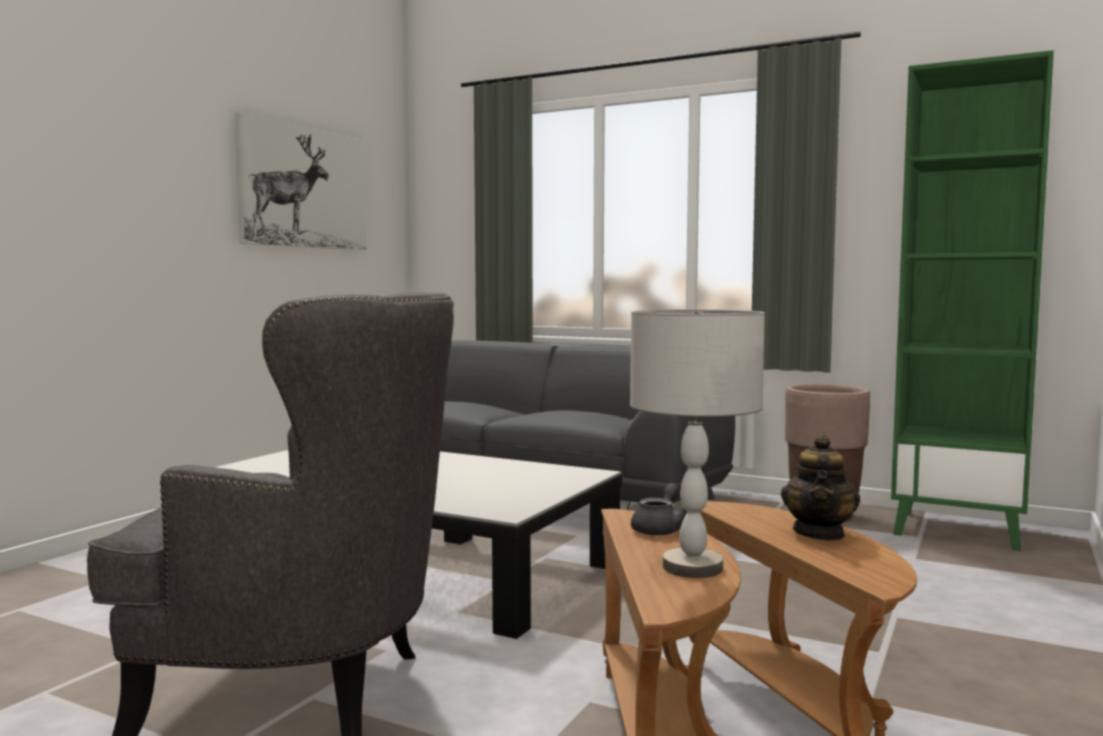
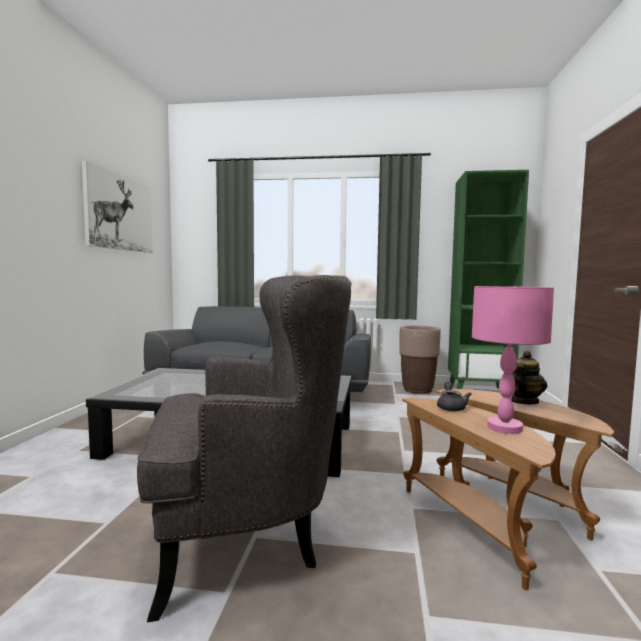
camera: 20 degrees left, 0 degrees up
(693, 568) = (505, 428): grey table lamp -> pink table lamp
(819, 533) = (523, 402): teapot -> teapot turned 135 degrees counterclockwise

